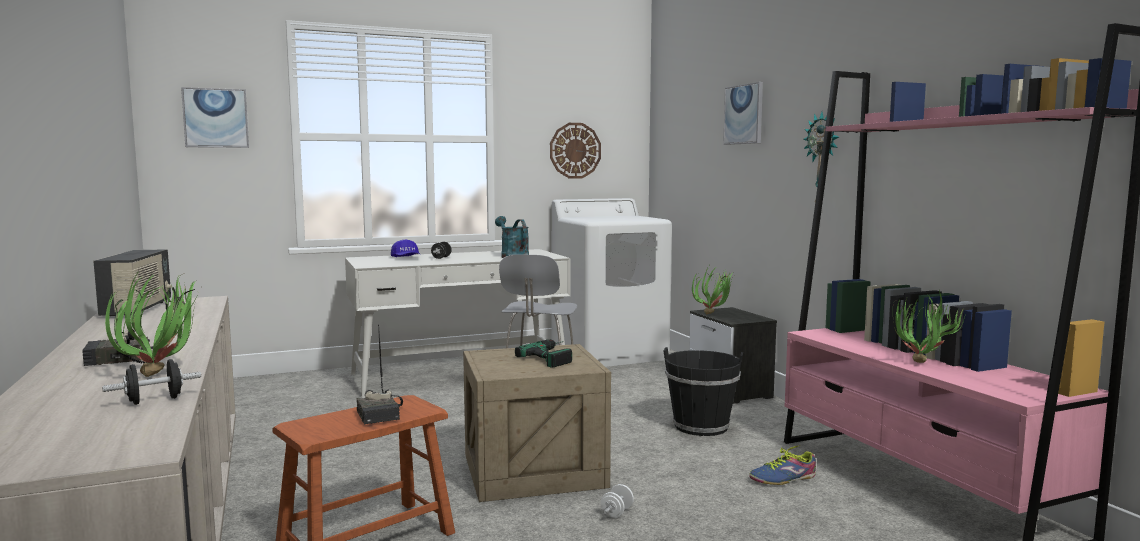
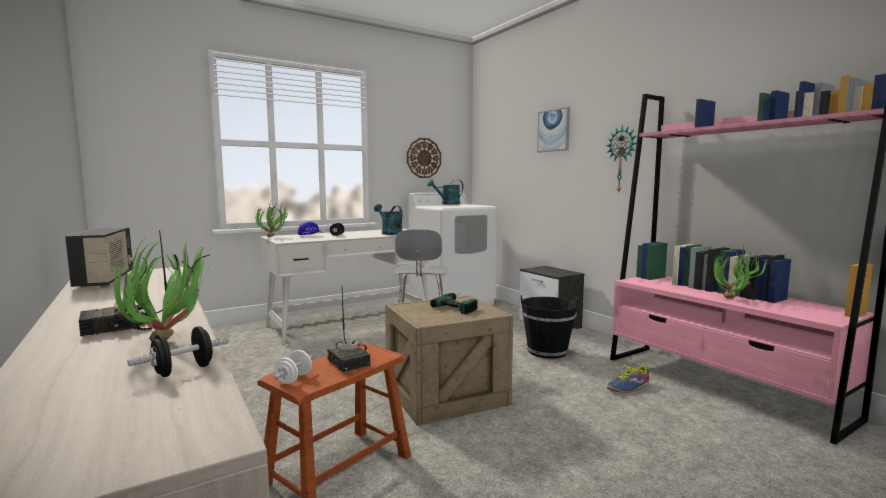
camera: 10 degrees left, 0 degrees up
(216, 118) = (150, 125): picture -> none
(605, 215) = (447, 204): none -> turquoise watering can
(617, 513) = (528, 425): white dumbbell -> white dumbbell (294, 379)
(714, 314) = (539, 271): potted plant -> potted plant (274, 237)

